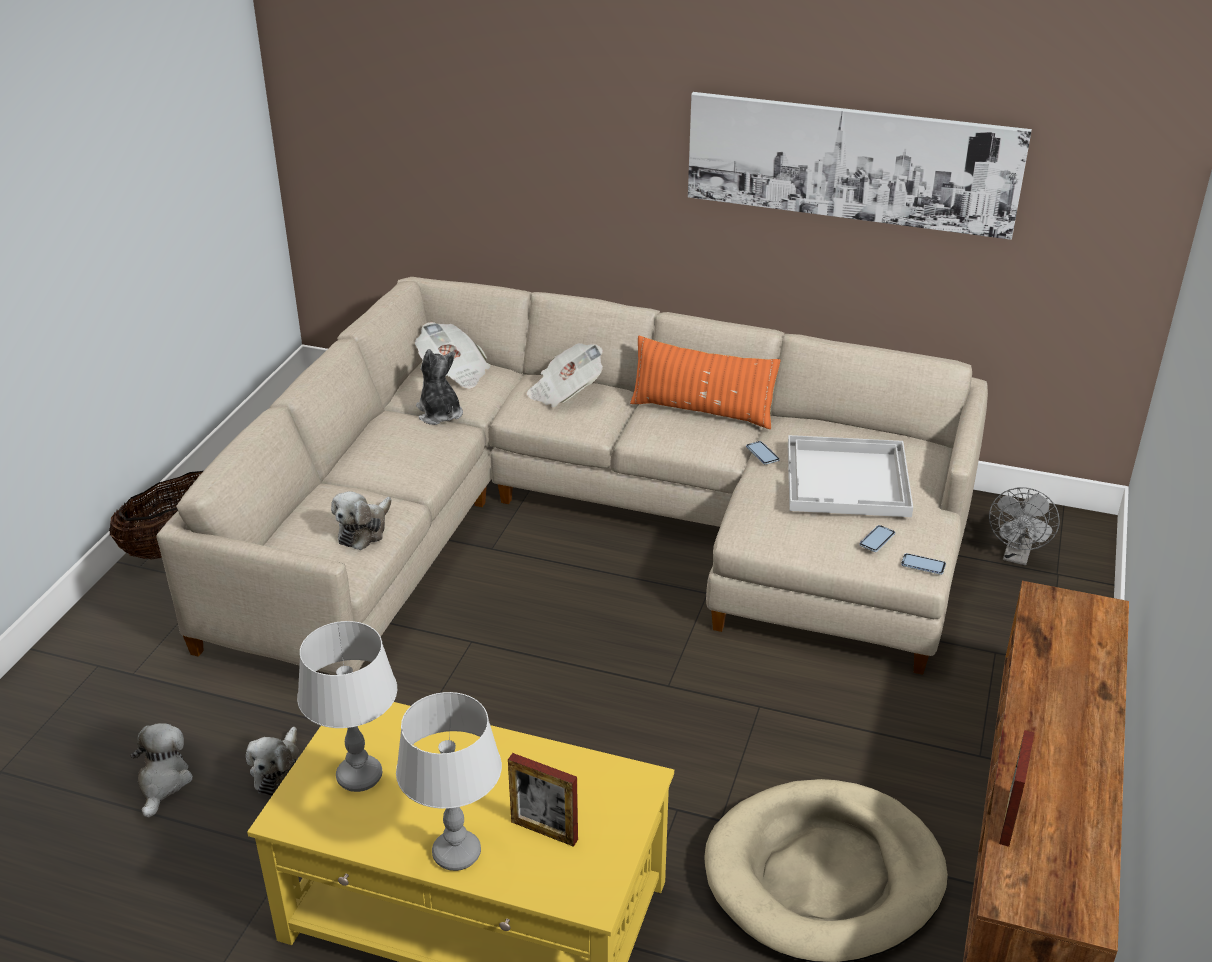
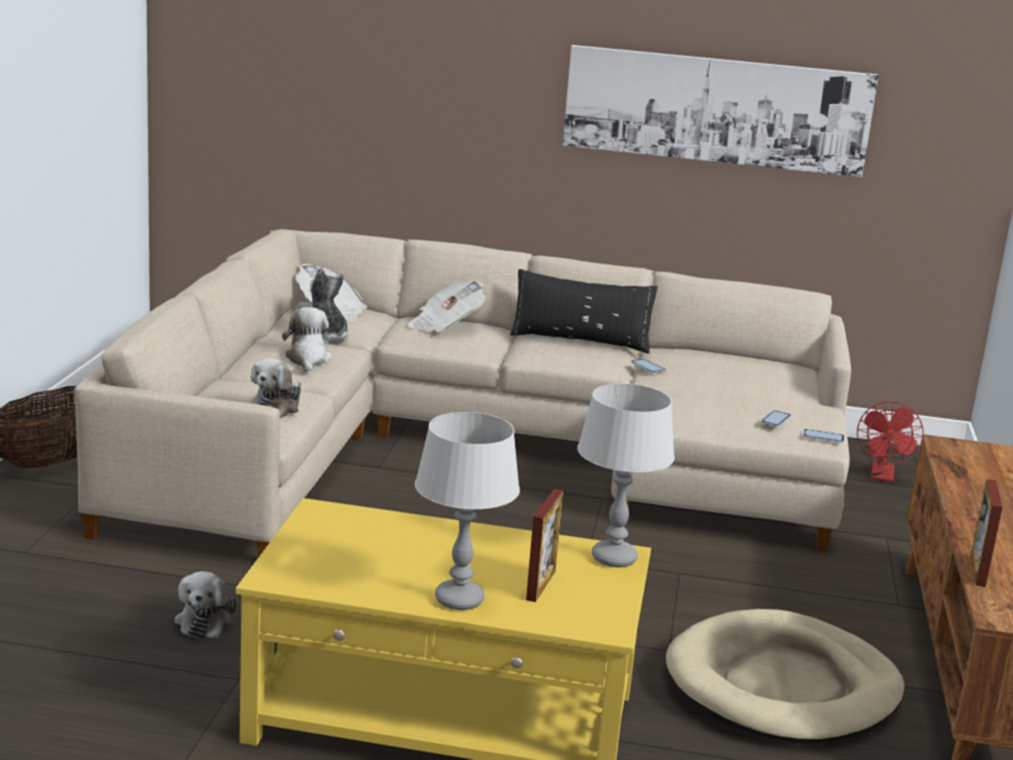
camera: 10 degrees left, 15 degrees down
(163, 782) = (80, 629): plush toy -> plush toy (307, 359)
(359, 776) = (339, 552): grey table lamp -> grey table lamp (613, 558)
(544, 831) = (541, 585): picture frame -> picture frame turned 90 degrees counterclockwise
(702, 410) = (580, 341): orange pillow -> black pillow
(848, 480) = (735, 382): white tray -> none
(1017, 556) = (882, 477): grey fan -> red fan

